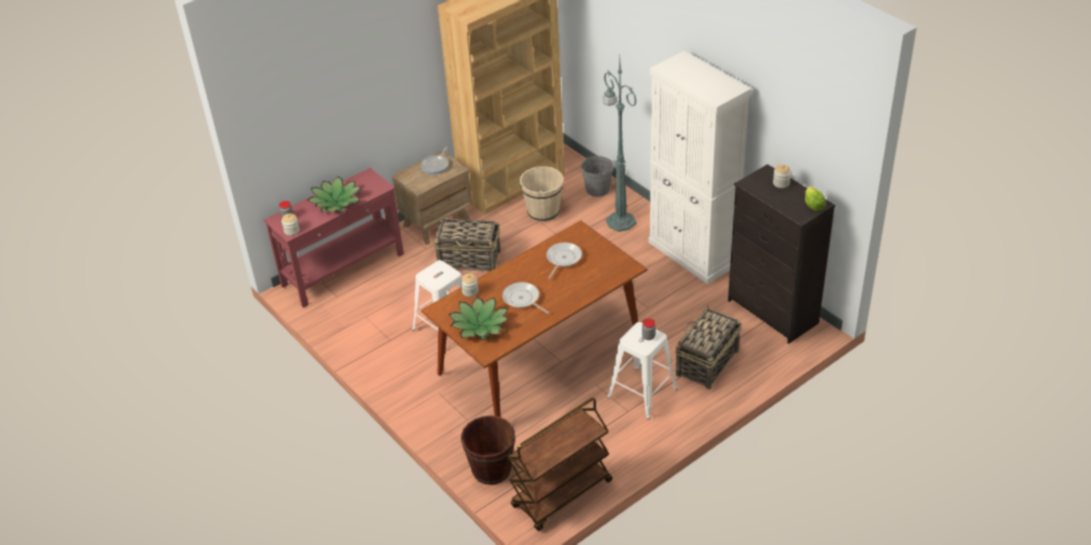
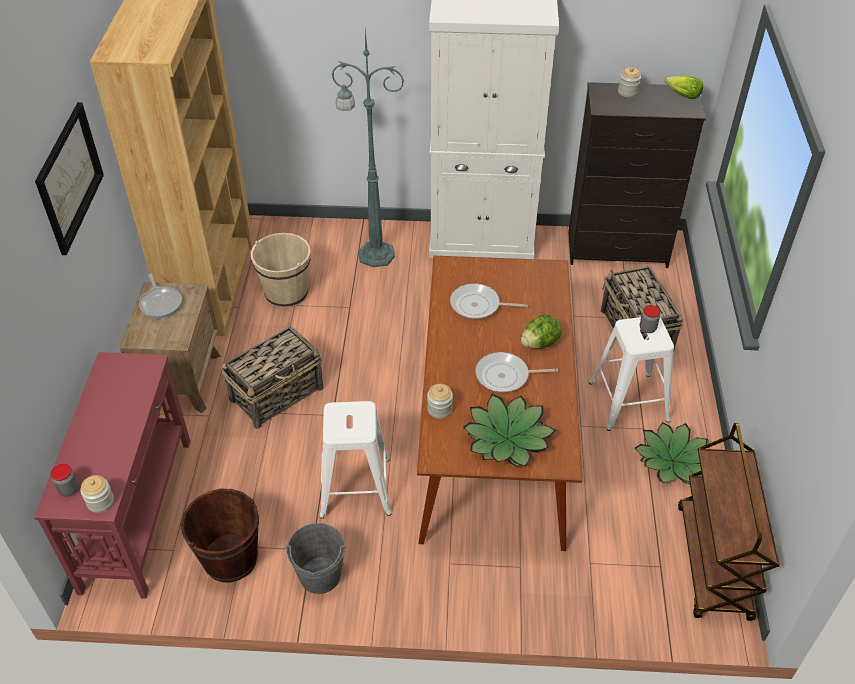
camera: 50 degrees left, 5 degrees up
(336, 201) = (112, 421): potted plant -> potted plant (673, 460)
(388, 62) = (69, 177): none -> picture
(491, 469) = (619, 598): brown bucket -> brown bucket (230, 558)
(562, 259) = (478, 305): frying pan -> frying pan turned 60 degrees counterclockwise
(563, 297) = (540, 343): none -> lettuce
(597, 189) = (309, 238): grey bucket -> grey bucket (320, 575)

